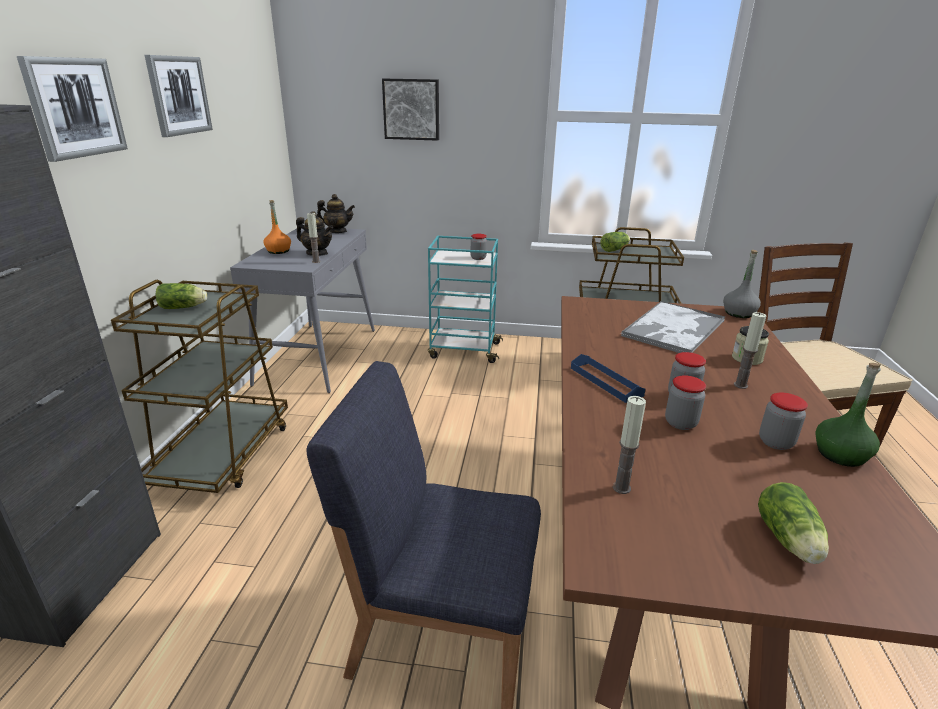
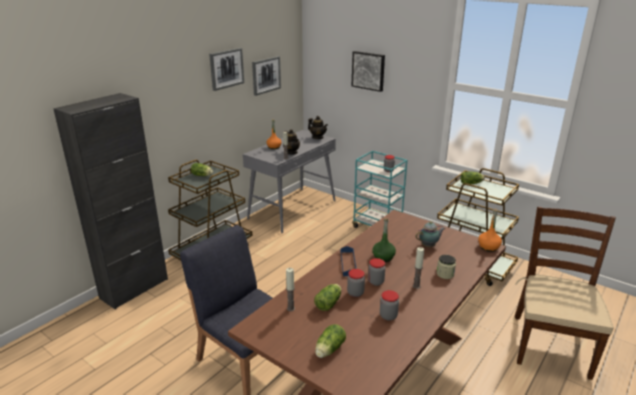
camera: 30 degrees right, 0 degrees up
(75, 107) = (169, 84): picture -> picture (266, 75)
(667, 453) = (329, 303): none -> lettuce
(673, 329) = (429, 246): tray -> teapot
(739, 313) = (488, 247): grey bottle -> orange bottle
(840, 454) = (411, 331): green bottle -> green bottle (383, 257)

